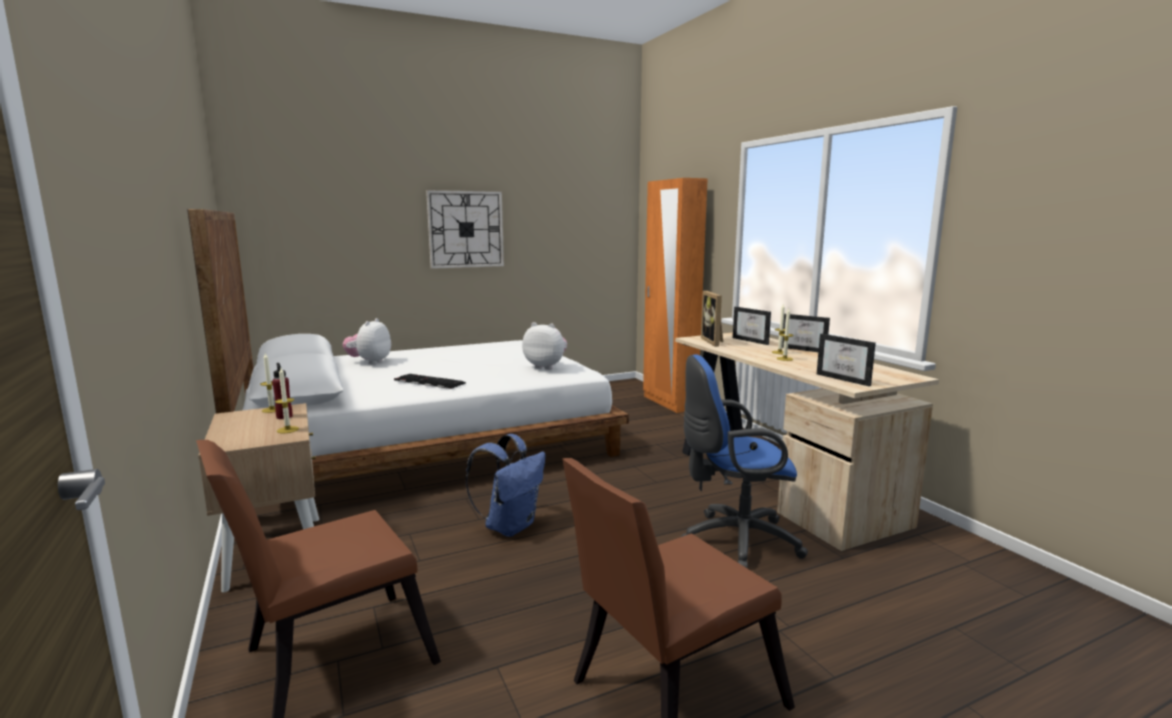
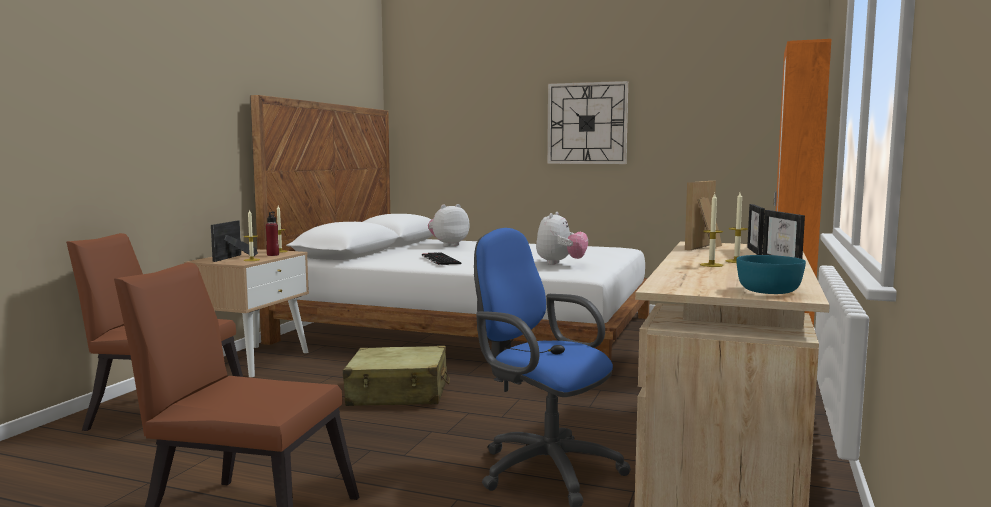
camera: 45 degrees right, 5 degrees down
(510, 526) = (398, 393): blue backpack -> beige suitcase
(546, 367) = (560, 263): plush toy -> plush toy turned 45 degrees clockwise
(847, 379) = (690, 284): picture frame -> picture frame (231, 258)
(887, 375) = (767, 290): none -> turquoise bowl

